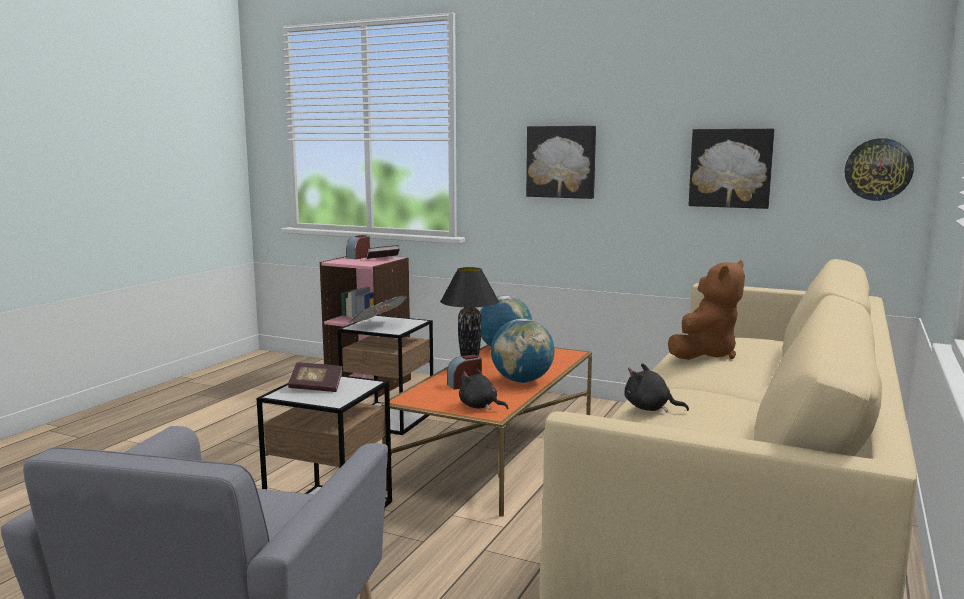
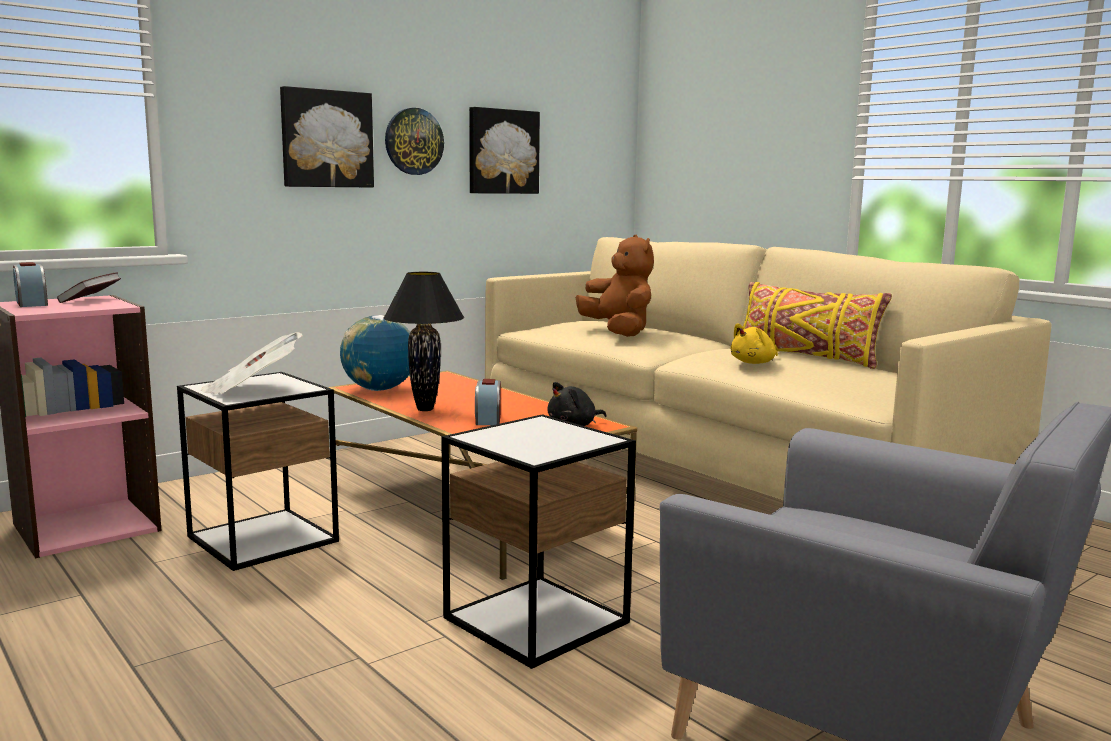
camera: 65 degrees left, 0 degrees up
(316, 388) = (528, 440): book -> none
(522, 381) = (510, 402): globe -> none
(650, 408) = (754, 363): black plush toy -> yellow plush toy
(739, 425) = (806, 356): none -> yellow pillow
(878, 169) = (605, 155): wall clock -> wall clock (413, 141)

